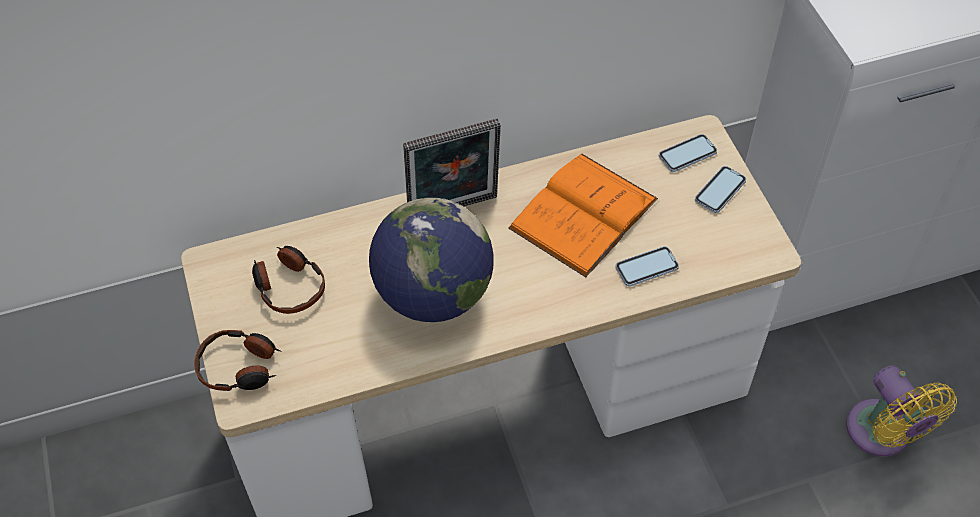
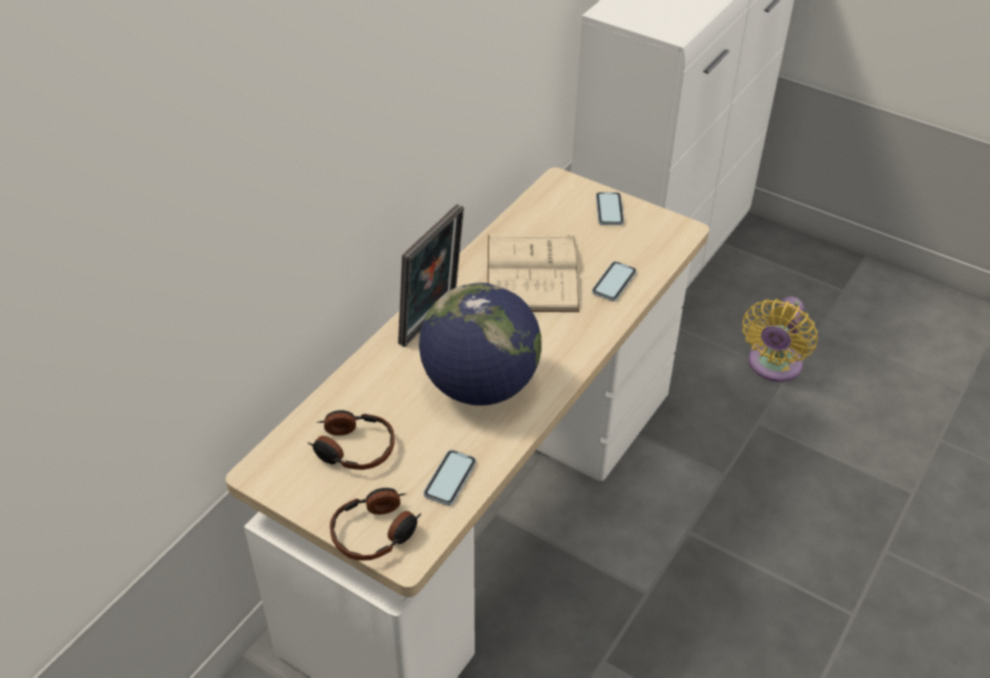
camera: 40 degrees left, 10 degrees down
(583, 213) = (532, 272): orange book -> beige book
(687, 154) = (562, 199): phone -> phone (450, 479)
(882, 434) = (772, 366): yellow fan -> yellow fan turned 90 degrees clockwise

